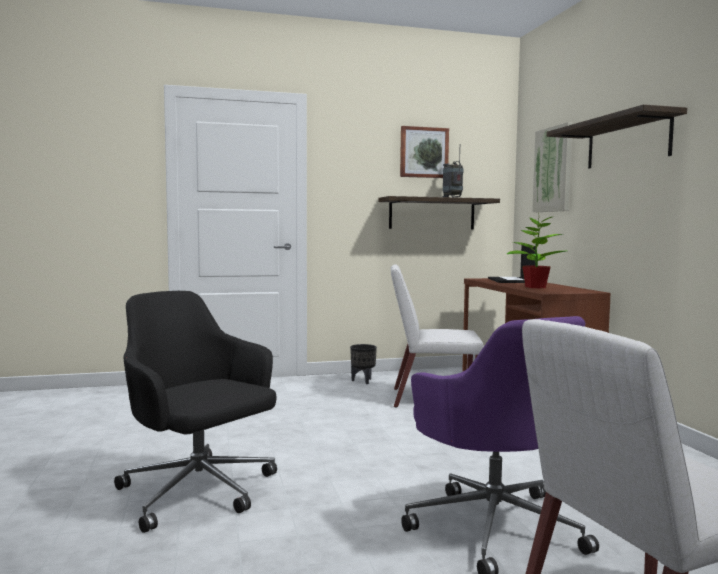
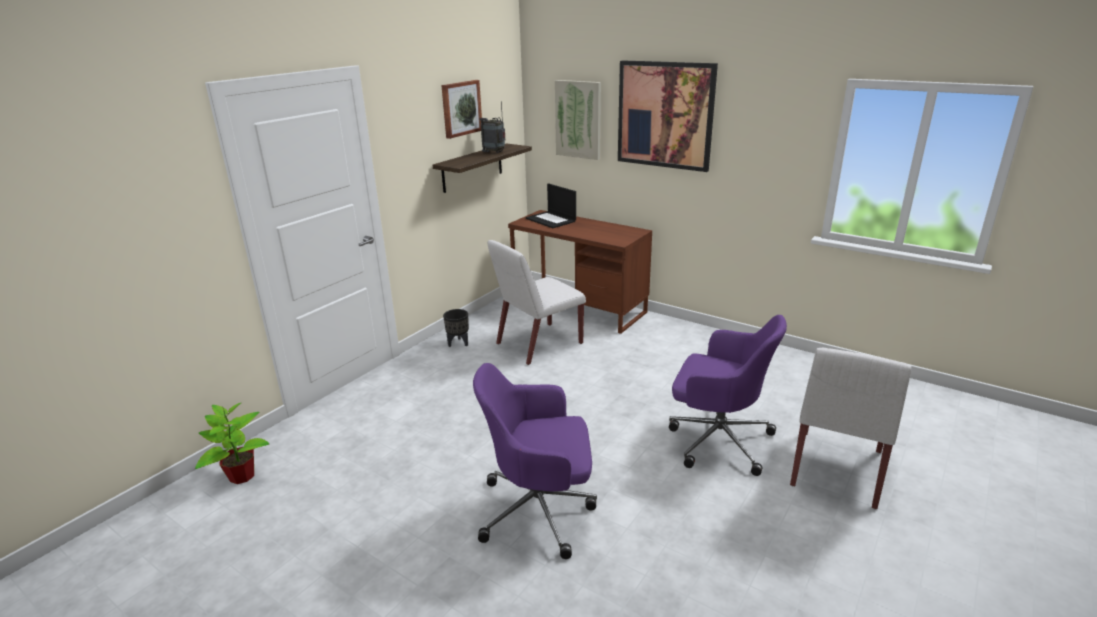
camera: 40 degrees left, 20 degrees up
(199, 492) = (540, 510): black office chair -> purple office chair
(534, 287) = (593, 232): potted plant -> potted plant (241, 476)
(627, 142) = (665, 115): shelf -> picture

